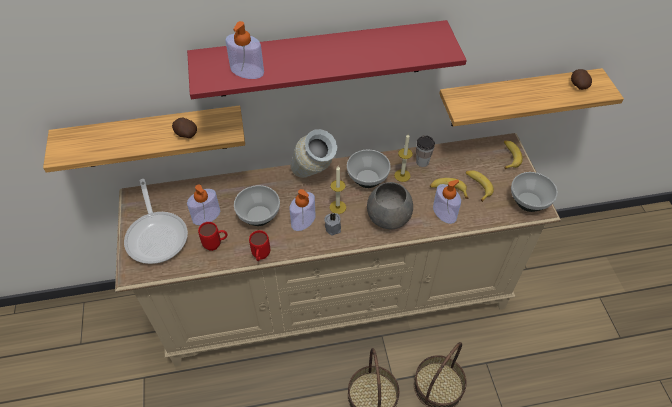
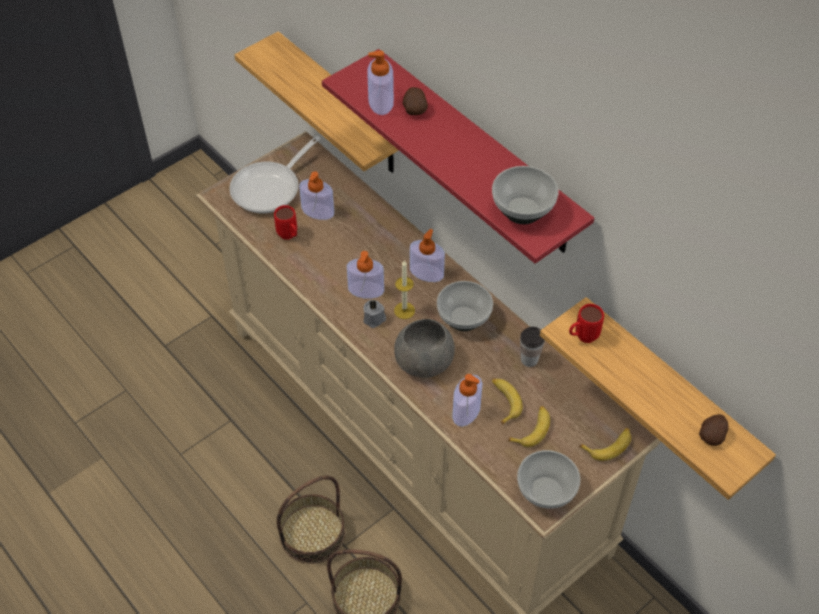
camera: 60 degrees right, 0 degrees up
(185, 134) = (339, 121): potato -> potato (414, 109)
(259, 216) = (346, 252): bowl -> bowl (523, 212)
(260, 257) = (298, 278): red mug -> red mug (582, 338)
(313, 180) = (426, 272): vase -> soap dispenser
(402, 175) = (493, 349): candle -> none

